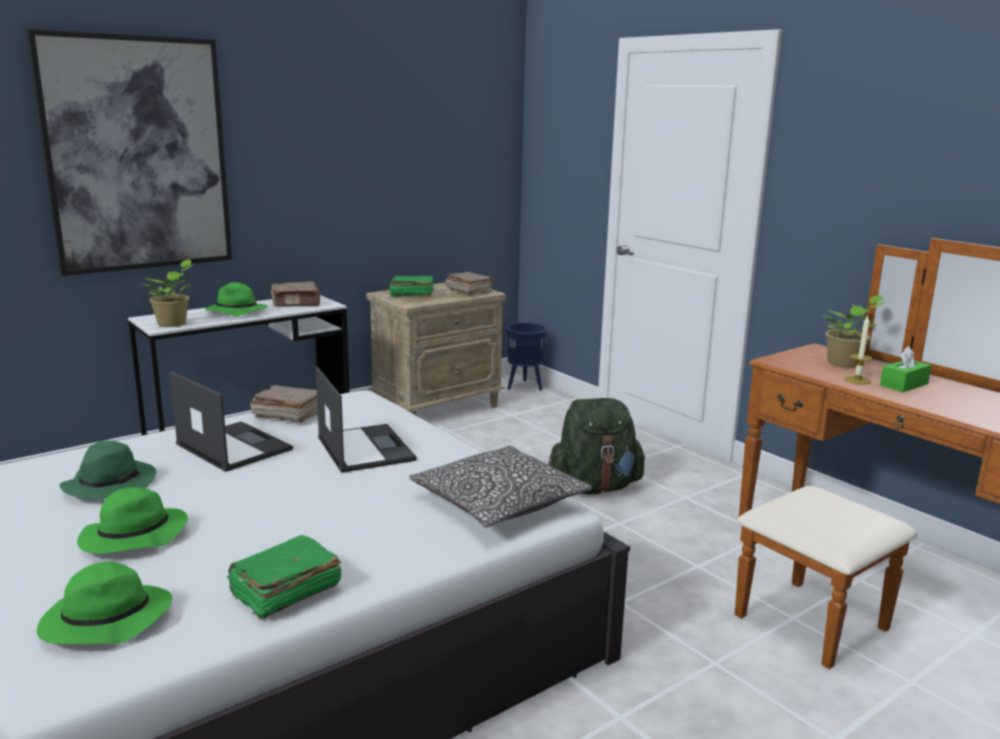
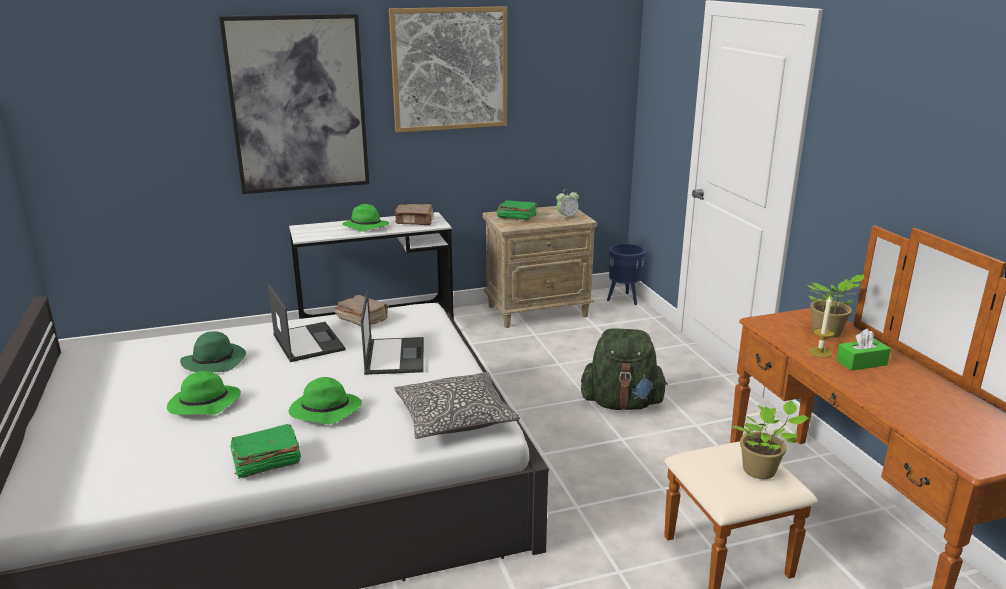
camera: 20 degrees right, 5 degrees up
(104, 622) = (153, 462): green hat -> green hat (324, 411)
(174, 324) = (315, 234): potted plant -> potted plant (762, 471)
(325, 116) = (449, 69): none -> picture
(469, 291) = (567, 217): brown book -> alarm clock

